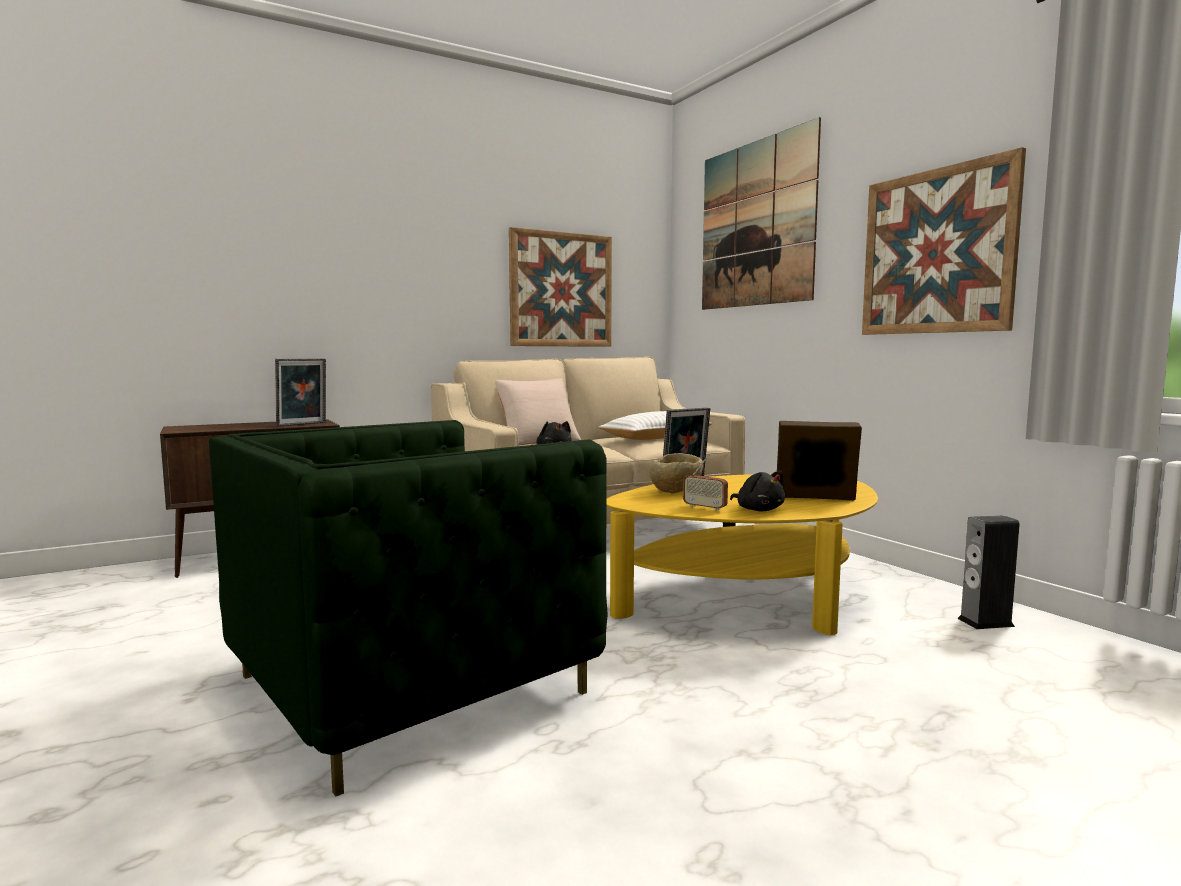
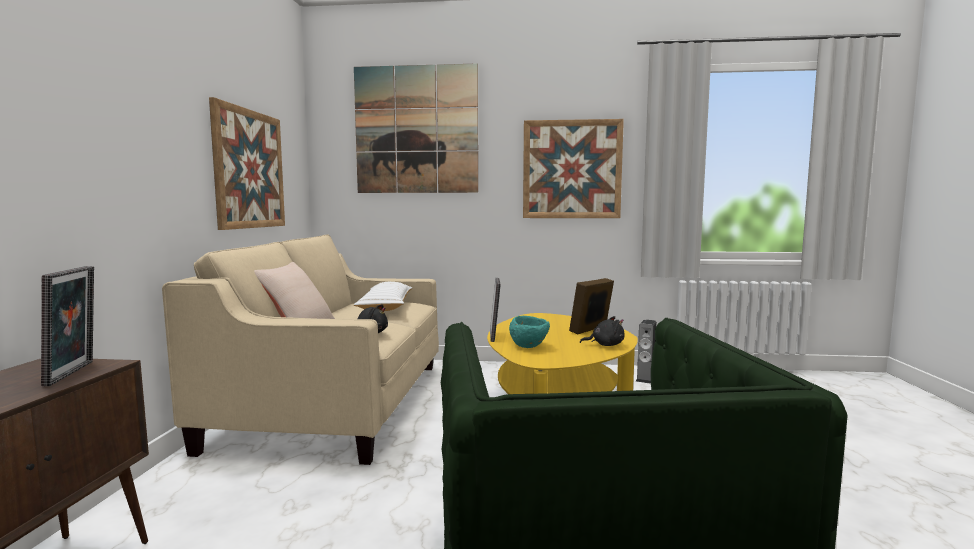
camera: 55 degrees left, 0 degrees up
(675, 492) = (529, 346): beige bowl -> turquoise bowl
(705, 508) = (585, 352): radio -> none

